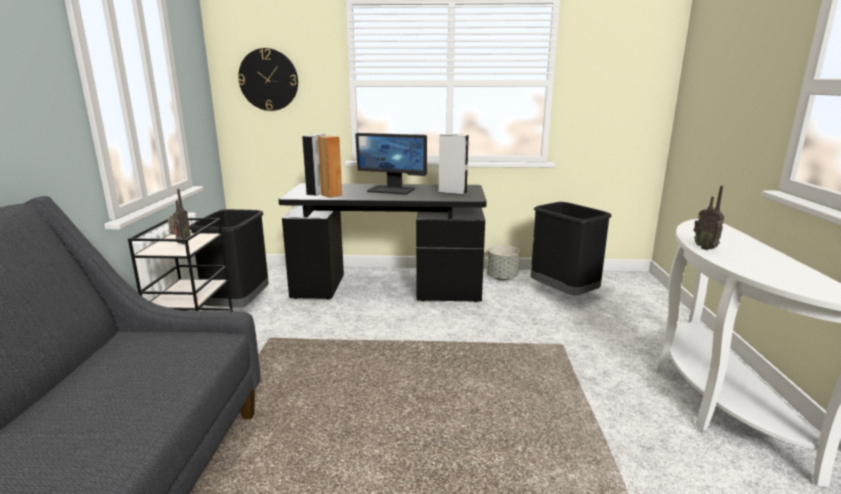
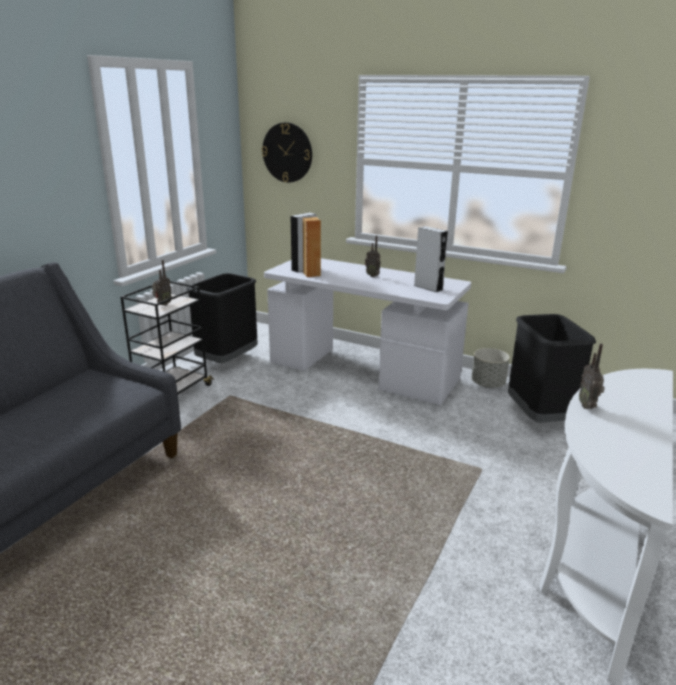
camera: 25 degrees right, 5 degrees up
(388, 289) = (362, 372): black desk -> white desk
(391, 190) = (373, 276): monitor -> radio

